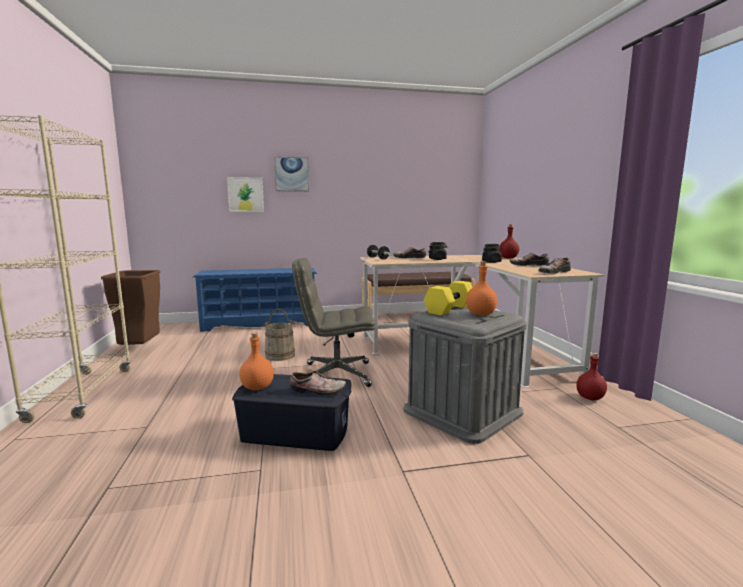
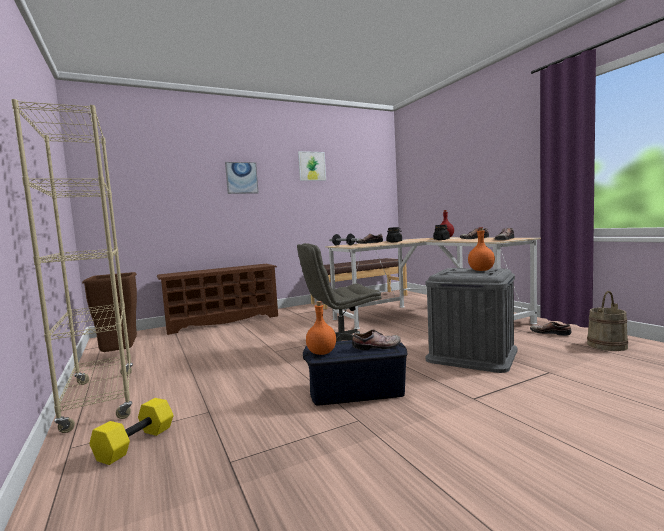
camera: 15 degrees left, 5 degrees down
(245, 194) = (199, 197): picture -> picture (312, 166)
(260, 324) = (223, 321): blue shoe rack -> brown shoe rack
(280, 355) = (272, 341): beige bucket -> beige bucket (606, 345)
(449, 309) = (451, 270): yellow dumbbell -> yellow dumbbell (135, 442)
(590, 398) = (550, 333): red bottle -> shoe

